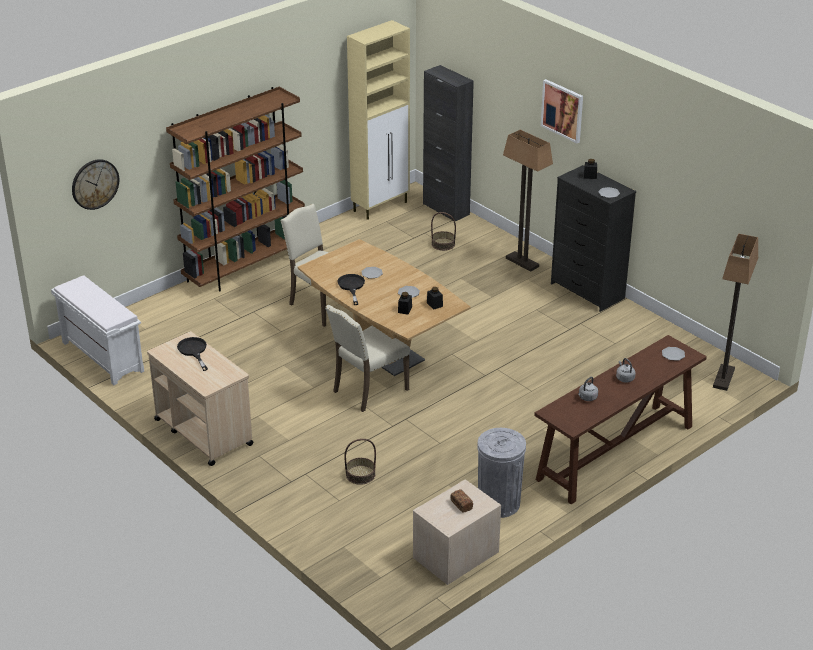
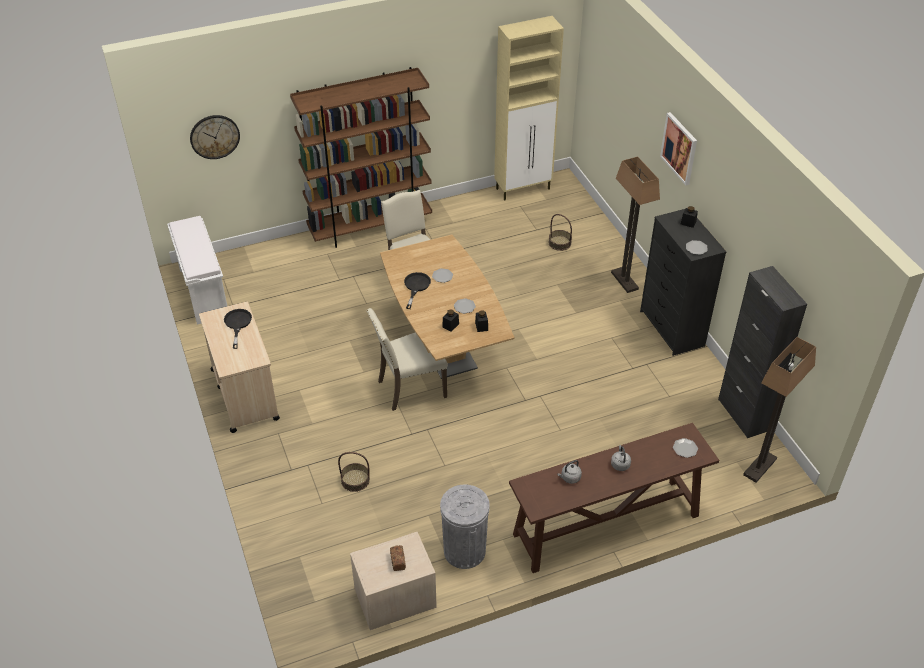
camera: 20 degrees right, 10 degrees up
(446, 209) = (582, 205): black cabinet -> black cabinet (743, 415)

